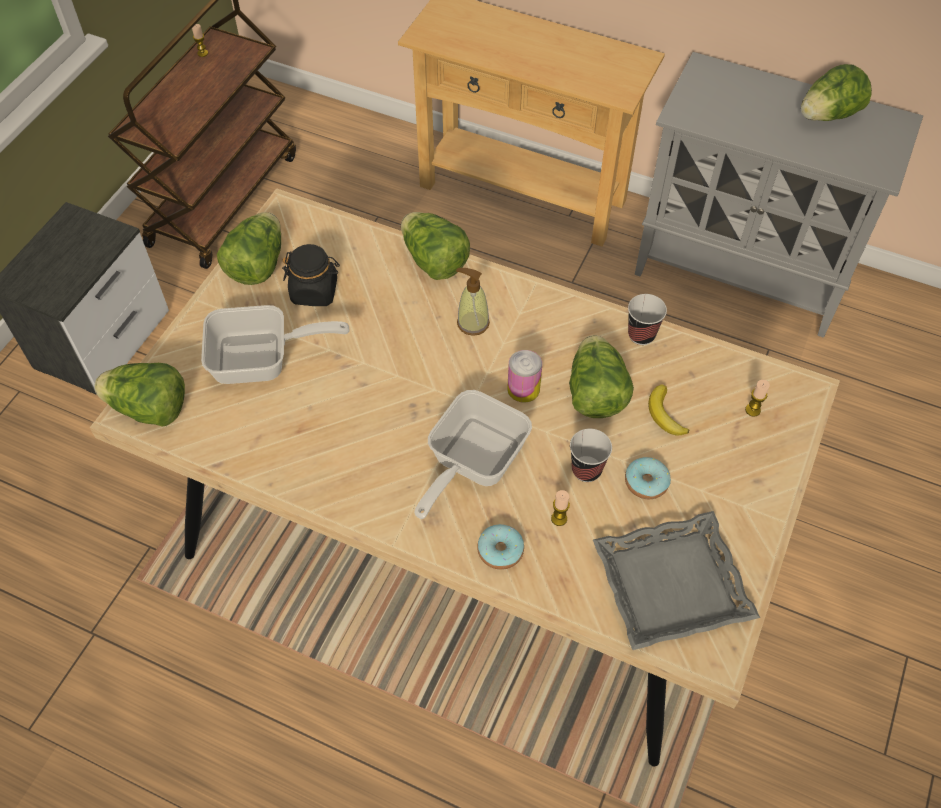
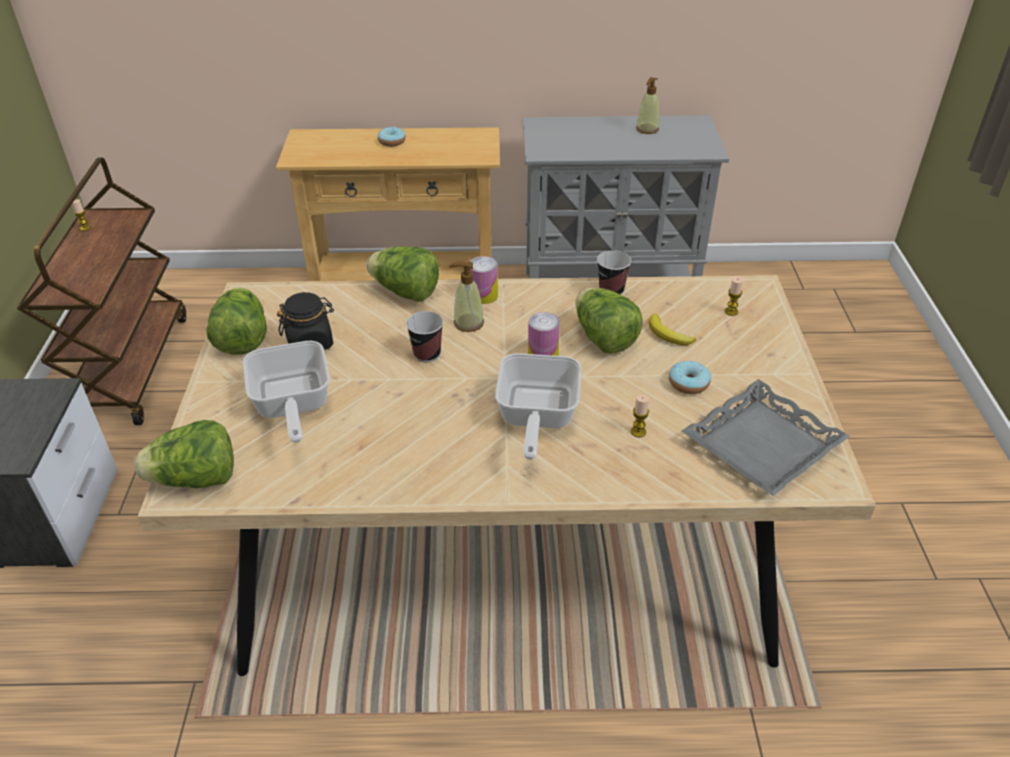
camera: 25 degrees left, 15 degrees down
(262, 361) = (291, 406): frying pan -> frying pan turned 105 degrees clockwise
(500, 551) = (606, 472): donut -> donut (392, 142)
(507, 293) = (483, 295): none -> can
(586, 470) = (635, 391): cup -> cup (427, 354)
(828, 115) = (647, 129): lettuce -> soap dispenser

